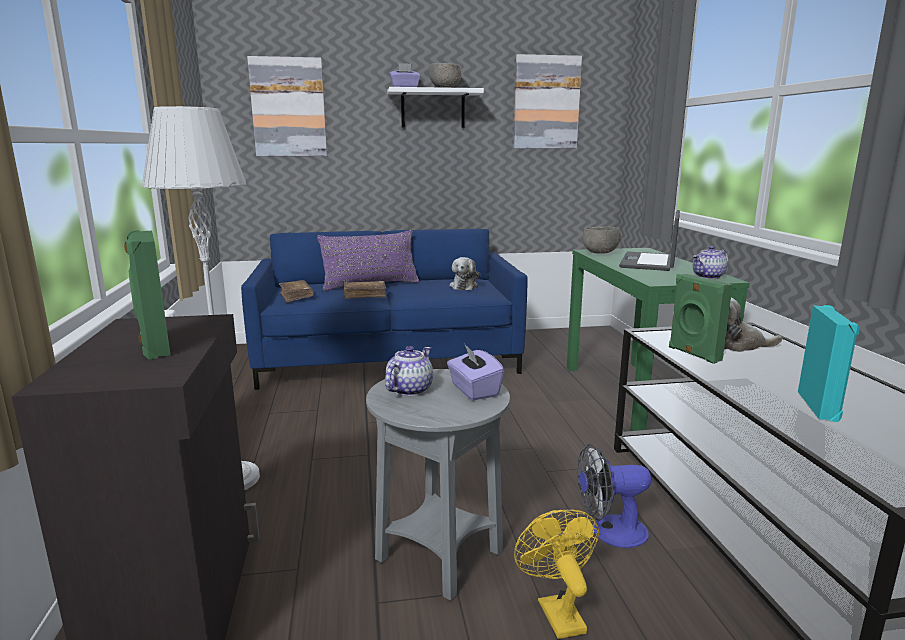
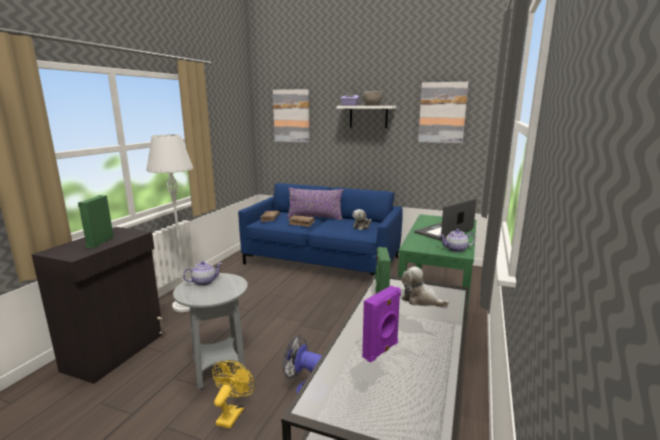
camera: 30 degrees right, 0 degrees up
(474, 390) = (227, 289): purple tissue box -> none
(600, 253) = (430, 219): grey bowl -> none
(819, 406) = (381, 350): turquoise speaker -> purple speaker

